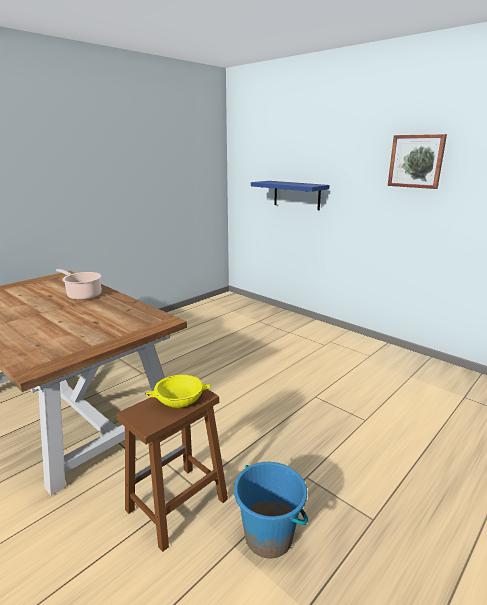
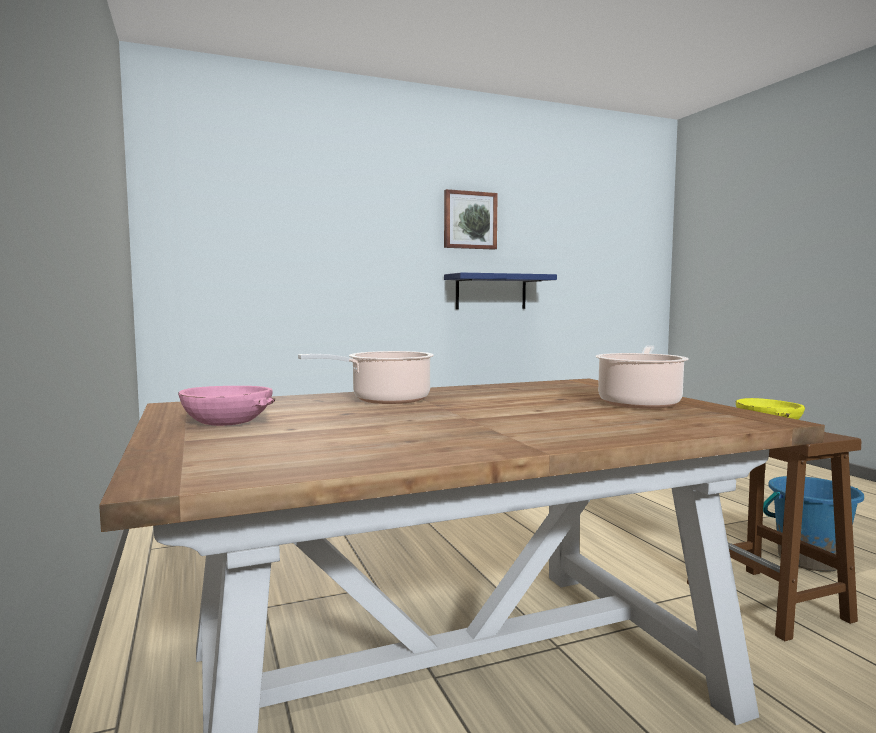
camera: 65 degrees left, 15 degrees down
(32, 286) = (225, 422): none -> pink bowl
(85, 339) = (640, 402): none -> cooking pot
(296, 195) = (306, 266): blue shelf -> blue shelf (491, 292)

